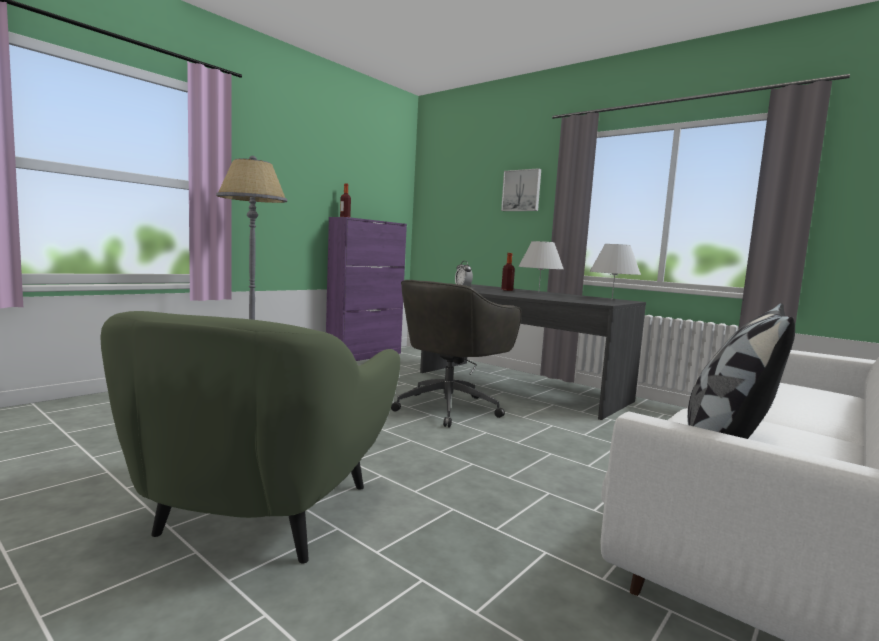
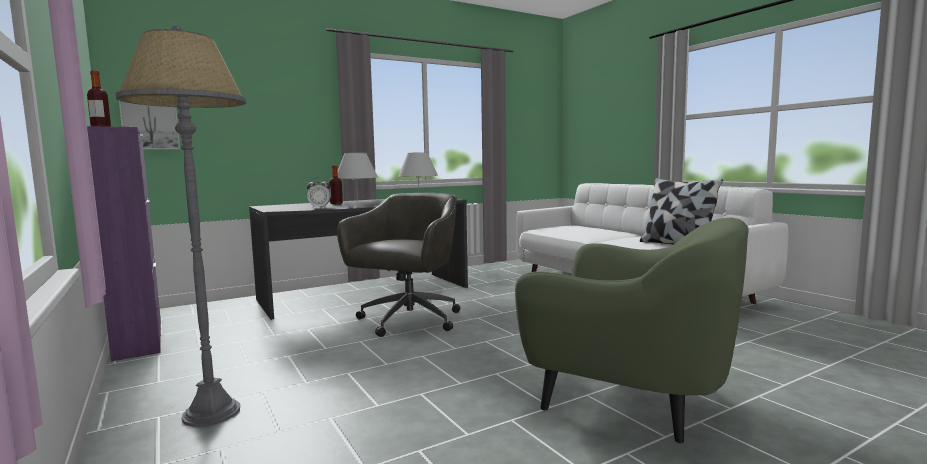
camera: 70 degrees left, 0 degrees up
(449, 407) = (408, 321): grey office chair -> grey office chair turned 120 degrees counterclockwise
(522, 190) = (289, 99): picture -> picture (150, 125)

